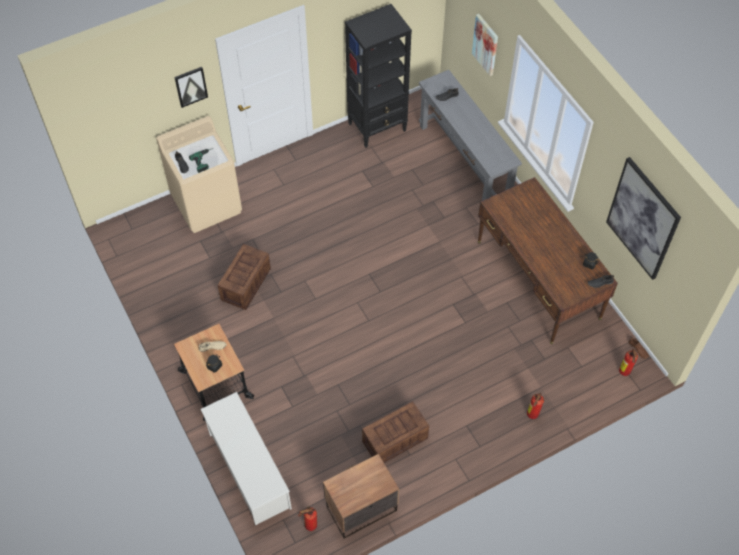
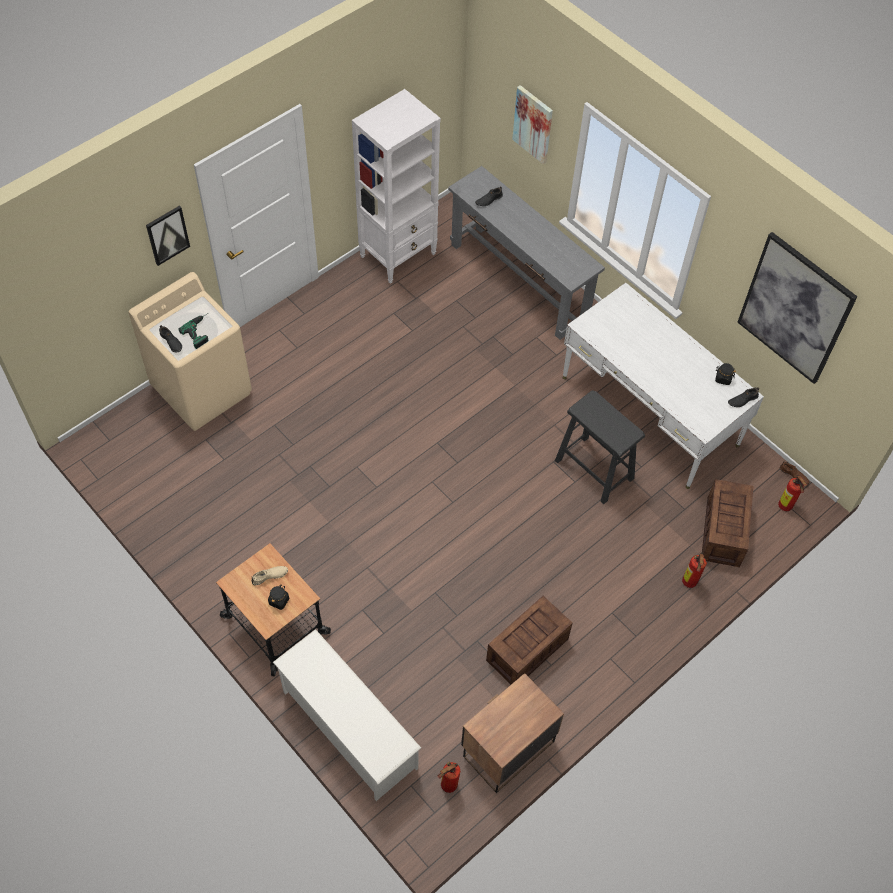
camera: 15 degrees left, 0 degrees up
(245, 285) = (280, 486): crate -> crate (723, 533)
(377, 127) = (398, 255): black bookcase -> white bookcase
(482, 315) = (594, 469): none -> black stool
(538, 279) = (649, 411): brown desk -> white desk

